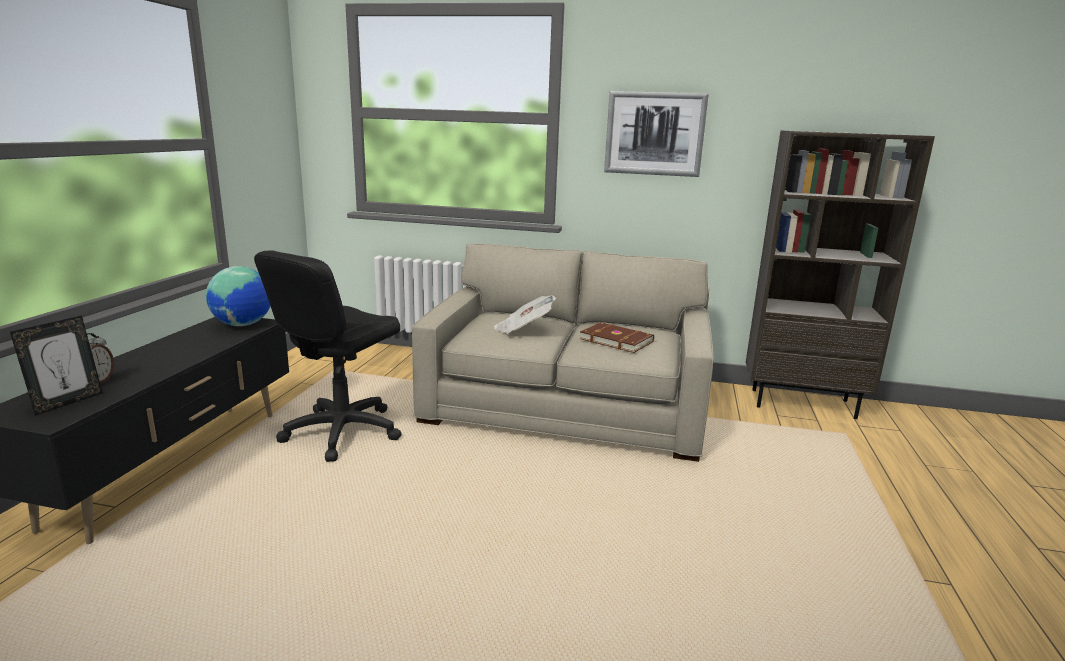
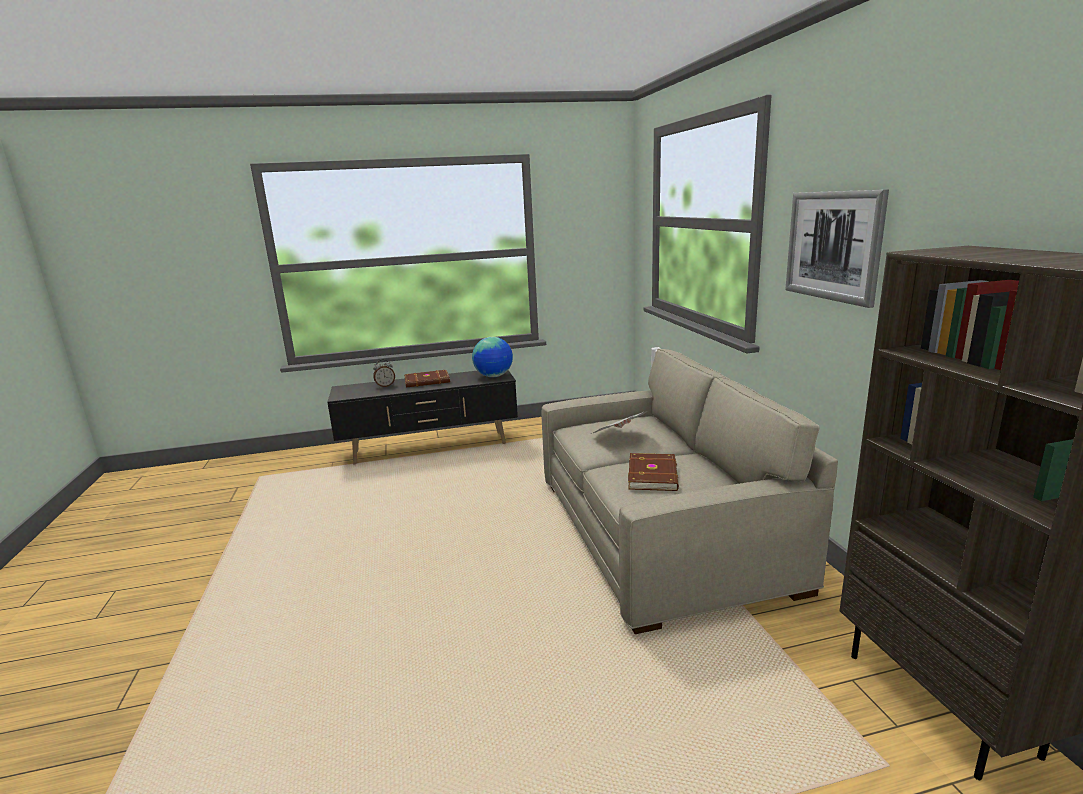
camera: 65 degrees right, 0 degrees up
(67, 402) = (359, 391): picture frame -> none
(157, 355) = (427, 381): none -> brown book
(342, 432) = (509, 469): black office chair -> none

